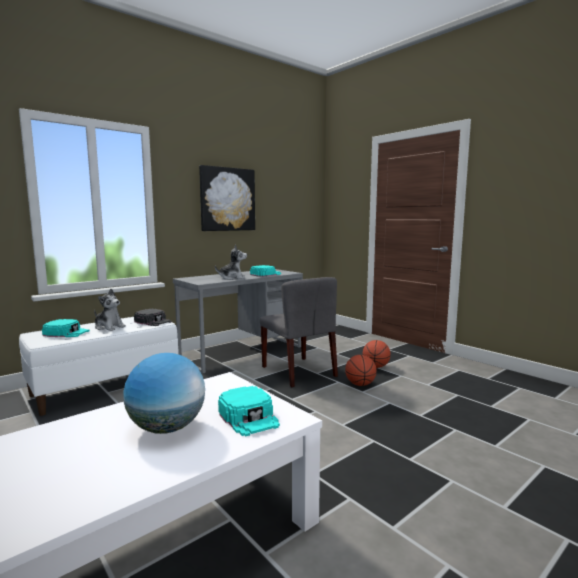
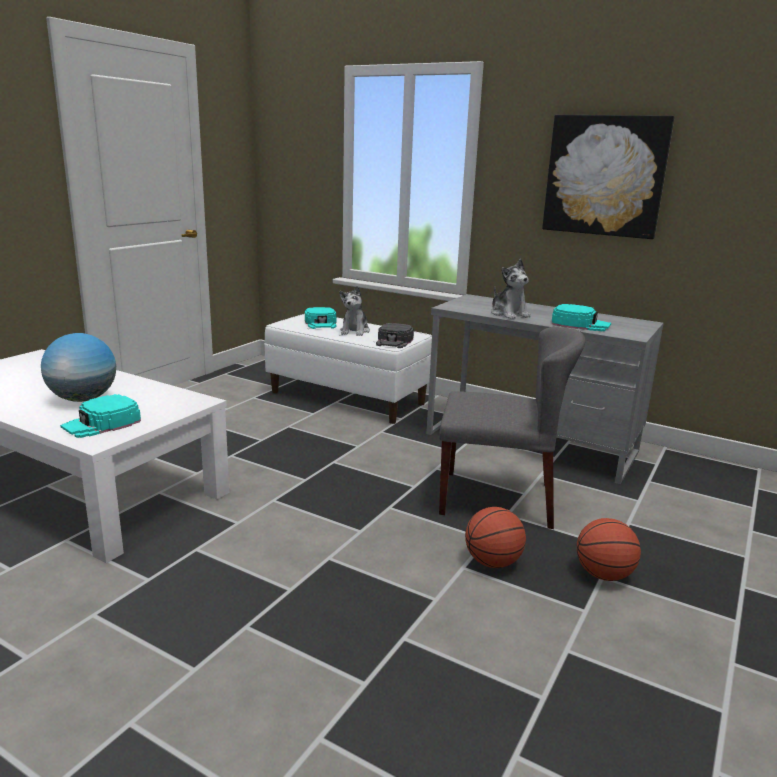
camera: 70 degrees right, 10 degrees up
(299, 371) = (498, 498): grey chair -> grey chair turned 120 degrees counterclockwise

